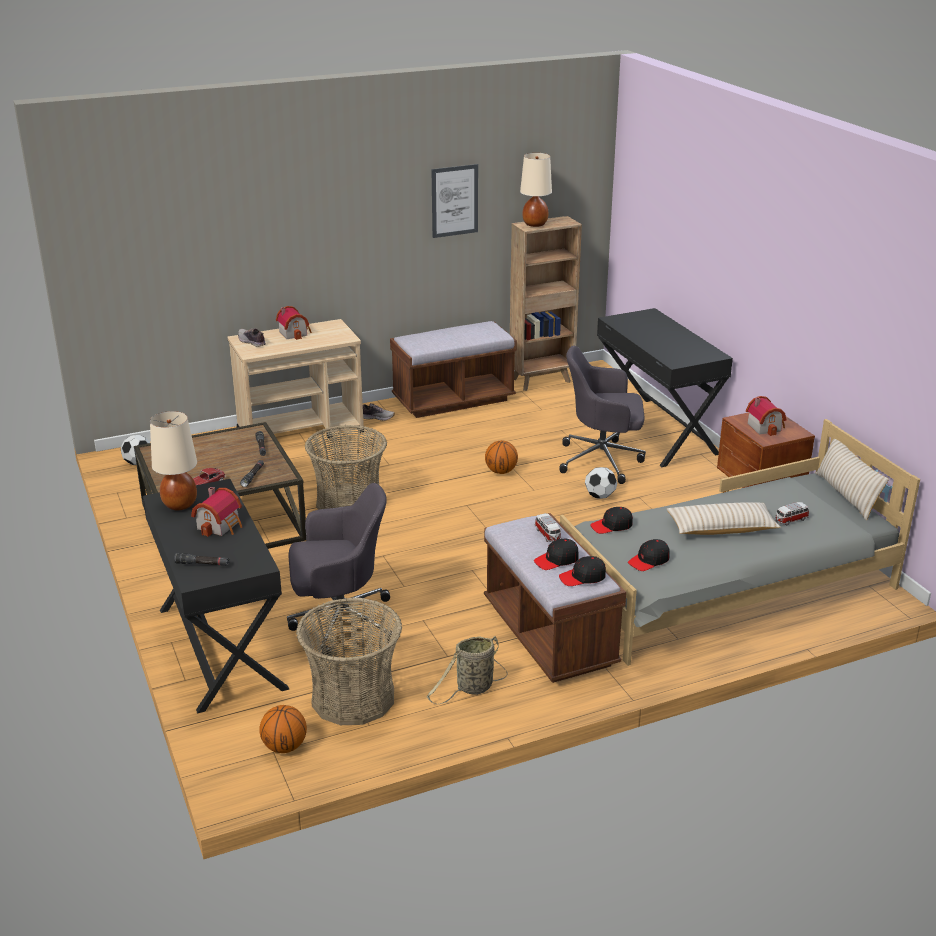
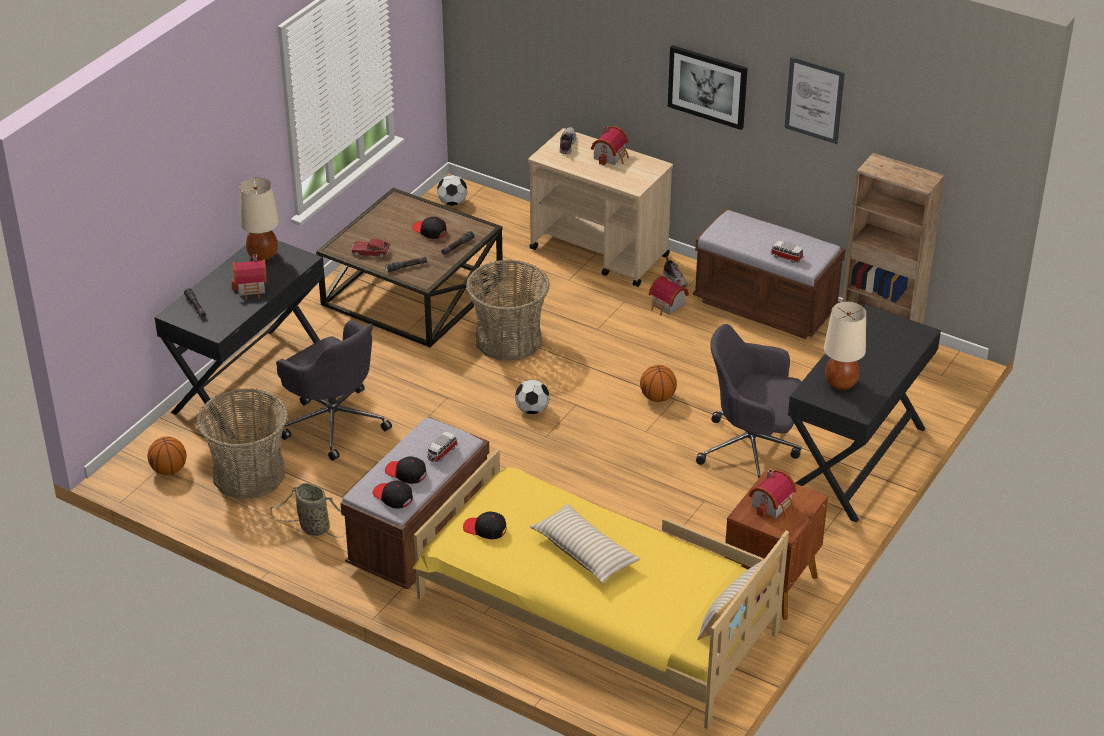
camera: 55 degrees right, 10 degrees up
(360, 231) = (707, 86): none -> picture
(401, 430) = (667, 306): none -> toy house
(534, 224) = (886, 167): beige table lamp -> beige table lamp (840, 383)
(600, 496) = (678, 476): football -> football (532, 410)
(602, 460) = (751, 450): grey office chair -> grey office chair turned 45 degrees counterclockwise
(612, 526) = (523, 487): black cap -> black cap (429, 231)
(726, 588) = (594, 614): grey bed -> yellow bed
(790, 520) = (644, 590): toy car -> toy car (786, 257)

